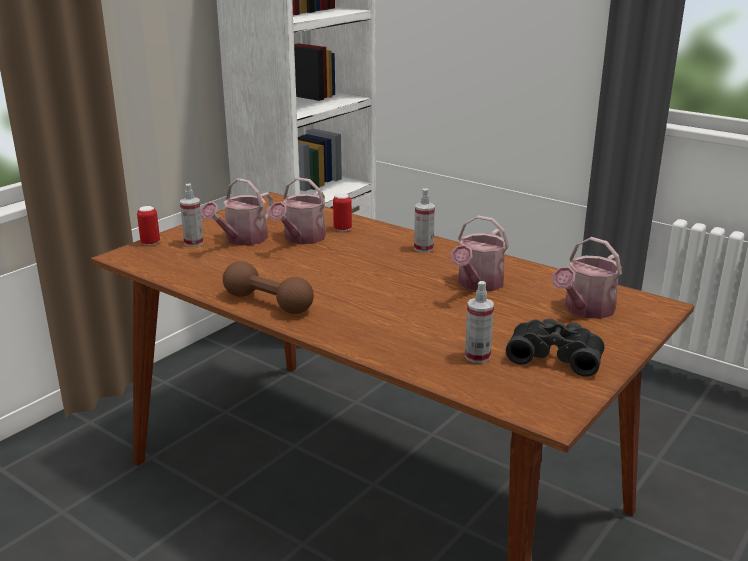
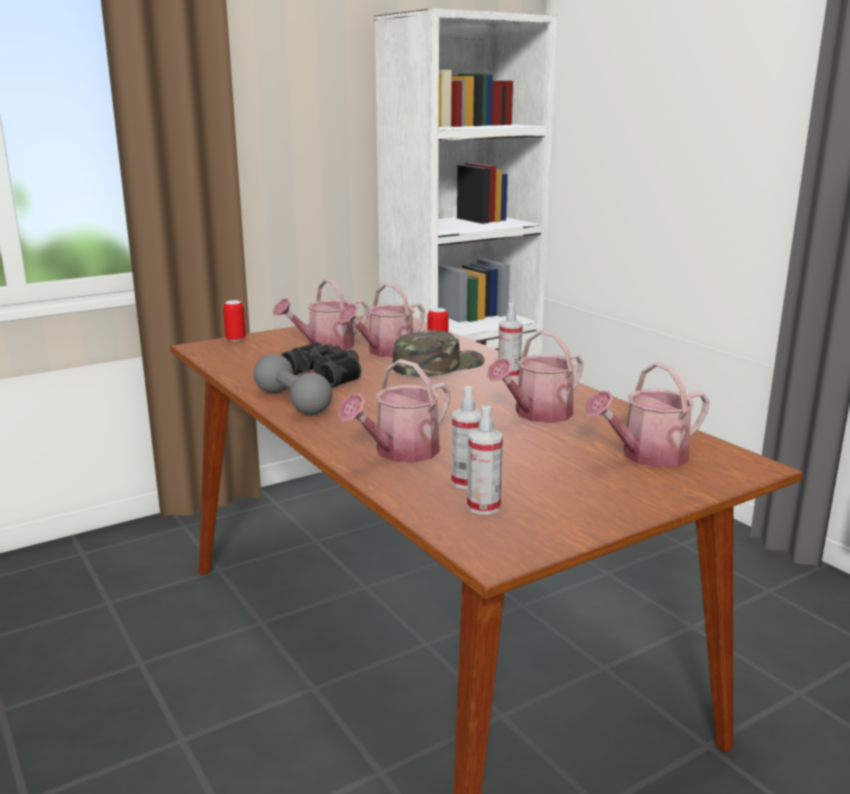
camera: 20 degrees right, 5 degrees down
(194, 243) = (276, 344): spray bottle -> spray bottle (483, 507)
(268, 303) = (292, 402): brown dumbbell -> grey dumbbell
(357, 247) = (437, 365): none -> green cap
(403, 338) = (400, 453): none -> watering can
(555, 356) = (561, 496): black binoculars -> black binoculars (326, 375)

